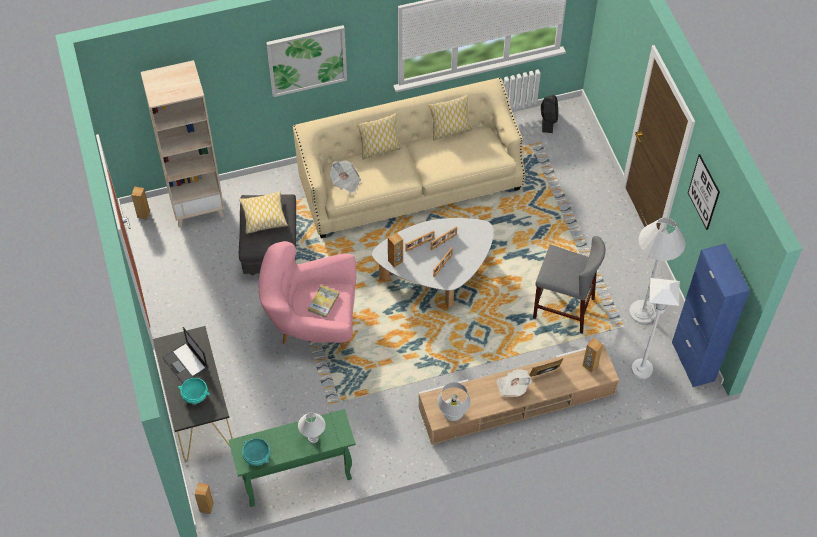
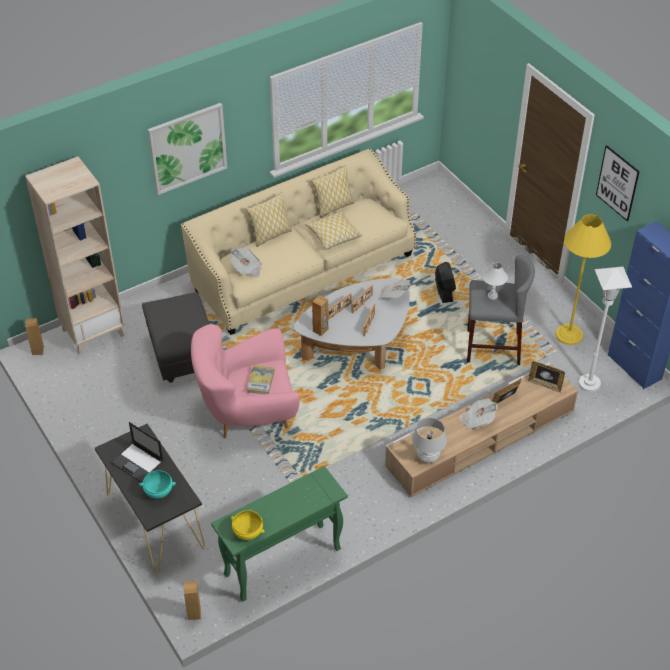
camera: 15 degrees left, 10 degrees down
(256, 457) = (247, 532): turquoise bowl -> yellow bowl
(263, 216) = (172, 316): pillow -> pillow (333, 235)
(313, 438) = (301, 501): white table lamp -> white table lamp (492, 296)
(477, 239) = (394, 295): none -> newspaper
(548, 120) = (415, 193): black fan -> black fan (444, 291)
(590, 366) = (545, 384): brown speaker -> picture frame
(642, 312) = (569, 335): white floor lamp -> yellow floor lamp

